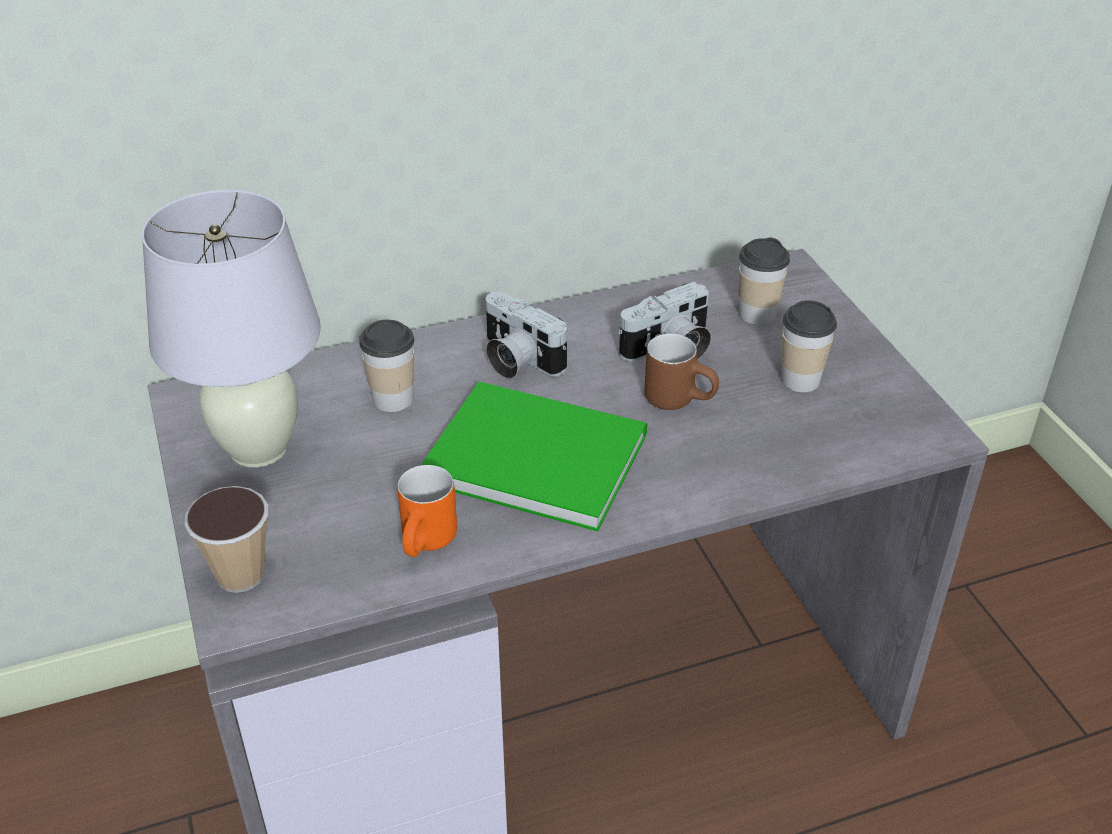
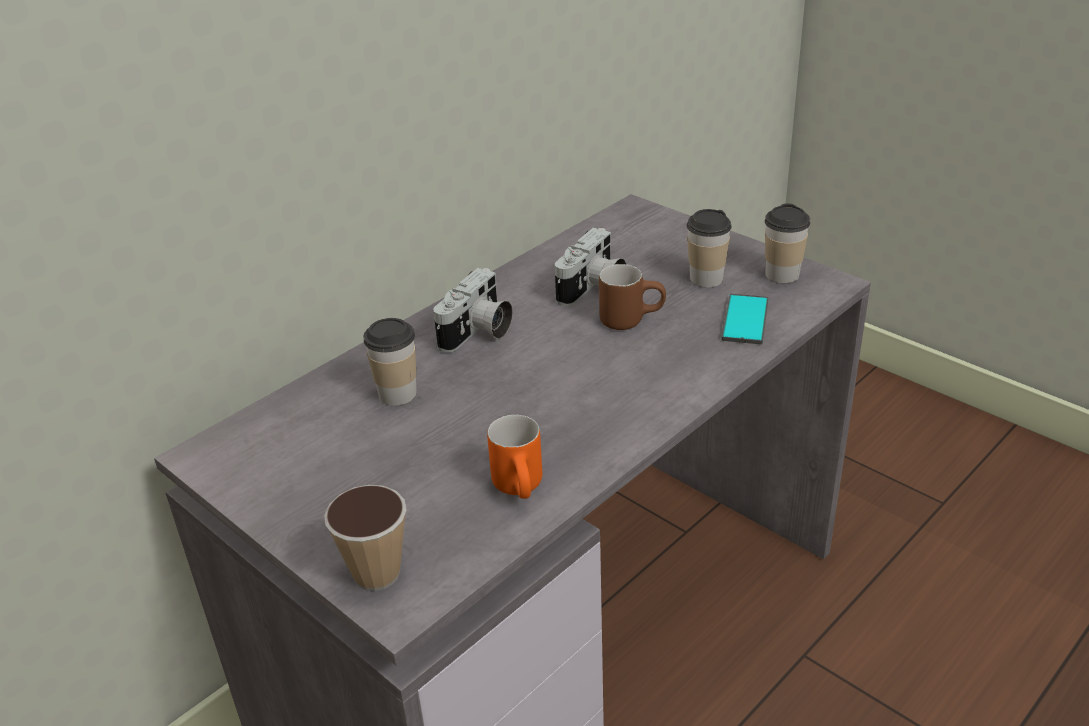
camera: 25 degrees left, 5 degrees down
(258, 448) = (307, 471): white table lamp -> none
(516, 360) = (478, 333): camera -> camera turned 75 degrees counterclockwise
(531, 453) = (549, 394): green book -> none
(757, 314) = (636, 245): cup -> cup (782, 275)
(801, 444) = (745, 320): none -> phone

